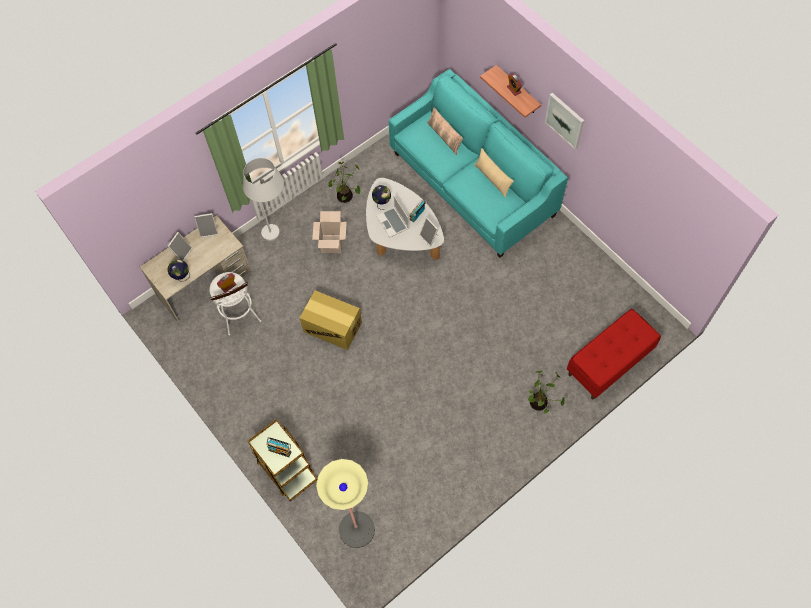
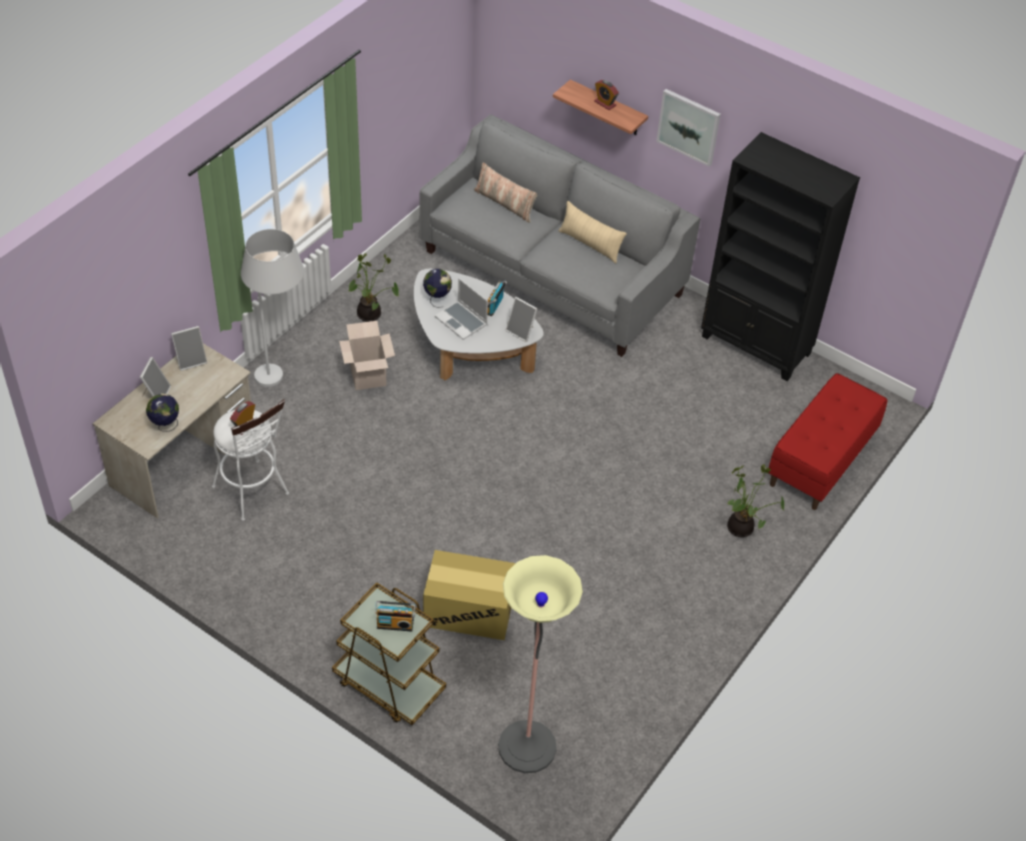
camera: 20 degrees left, 15 degrees down
(332, 327) = (402, 483): cardboard box -> cardboard box (468, 610)
(472, 184) = (551, 272): turquoise sofa -> grey sofa
(593, 265) = (756, 346): none -> black bookcase

